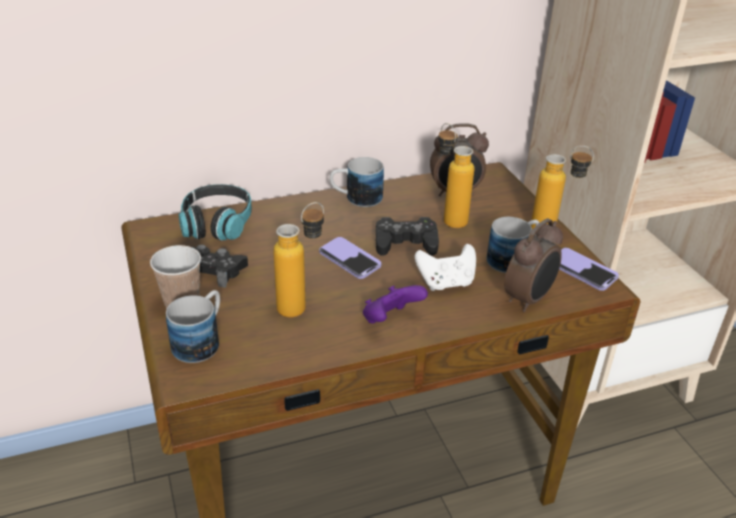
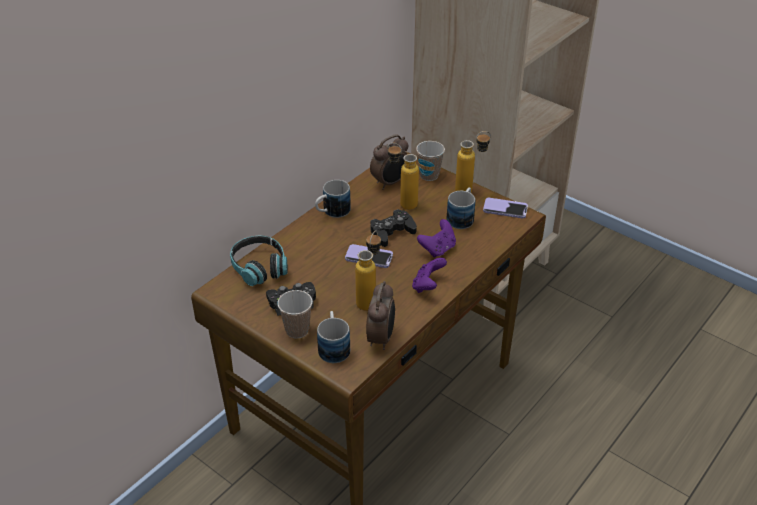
camera: 30 degrees left, 5 degrees up
(446, 283) = (438, 249): white game controller -> purple game controller
(512, 200) = (429, 175): none -> cup
(529, 299) = (491, 240): alarm clock -> alarm clock (381, 338)

